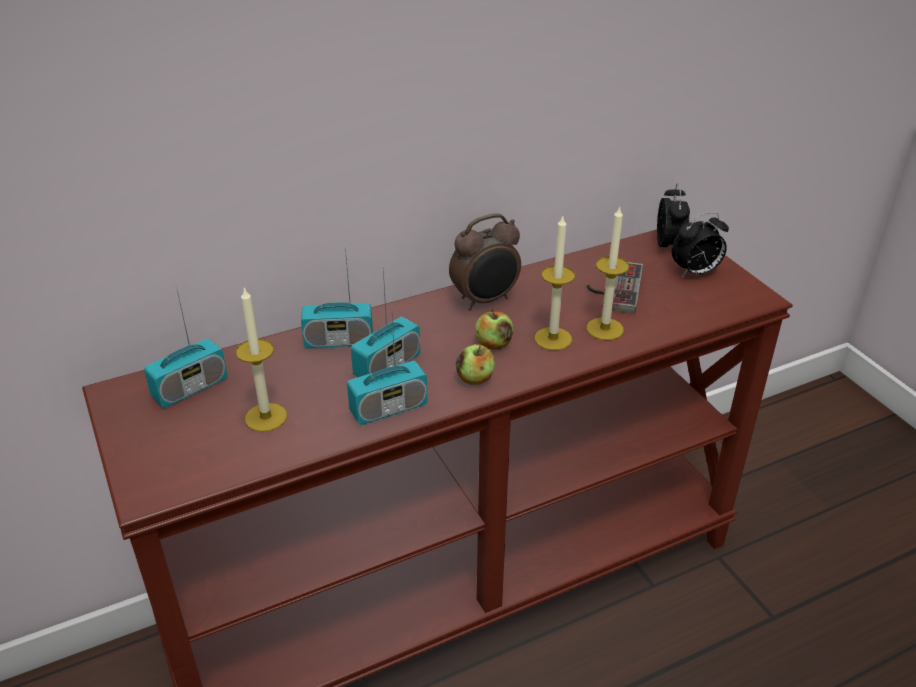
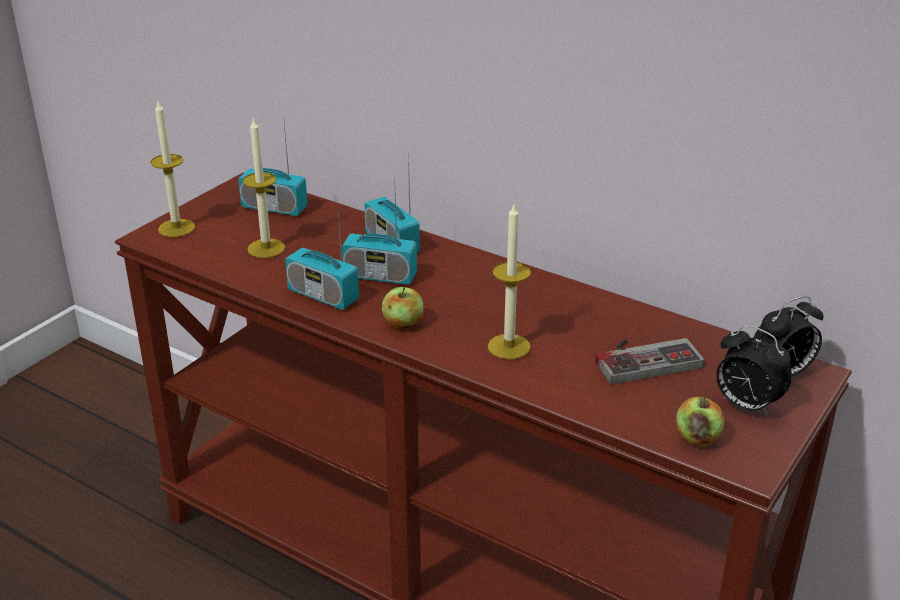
camera: 60 degrees right, 5 degrees down
(485, 300) = (531, 292): alarm clock -> none
(493, 344) = (465, 317): apple -> apple (697, 438)
(604, 329) = (560, 372): candle -> candle (176, 228)

